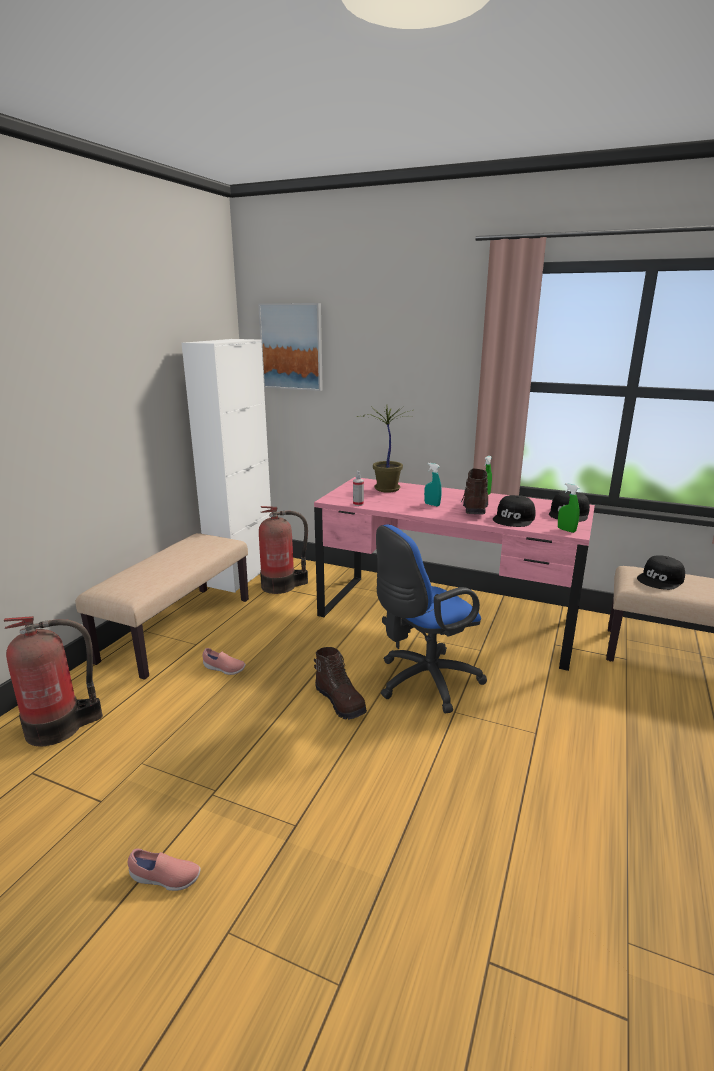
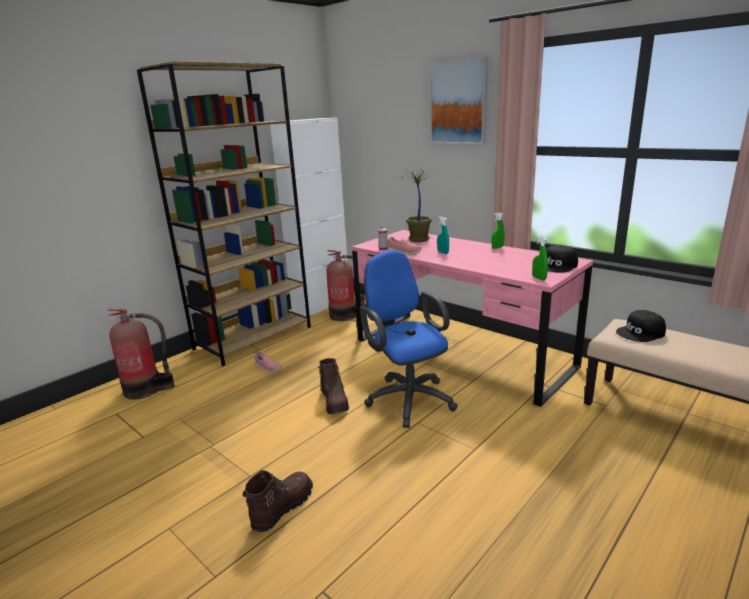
camera: 20 degrees right, 0 degrees up
(165, 879) = (152, 489): pink shoe -> pink shoe (404, 253)
(177, 628) = (254, 337): beige bench -> brown bookcase
(292, 347) = (363, 123): picture -> picture (458, 102)
(423, 682) = (407, 397): blue office chair -> blue office chair turned 75 degrees clockwise
(474, 509) = (476, 257): brown boot -> brown boot (282, 507)
(514, 519) = (502, 267): black cap -> none

